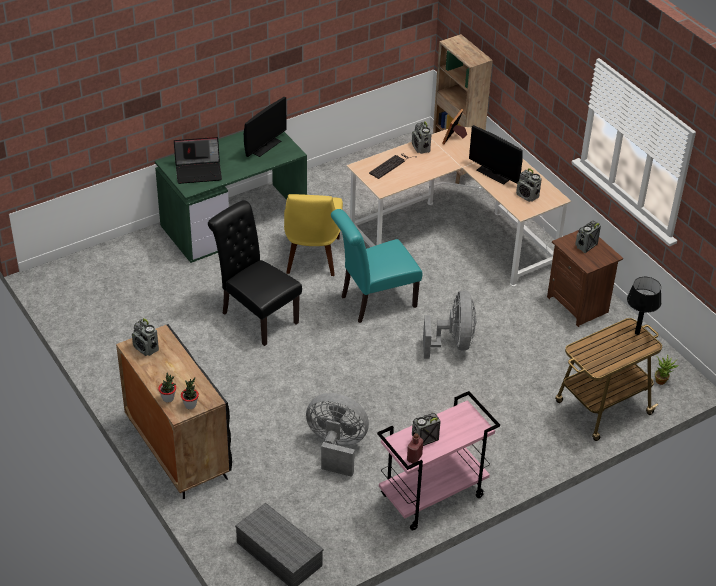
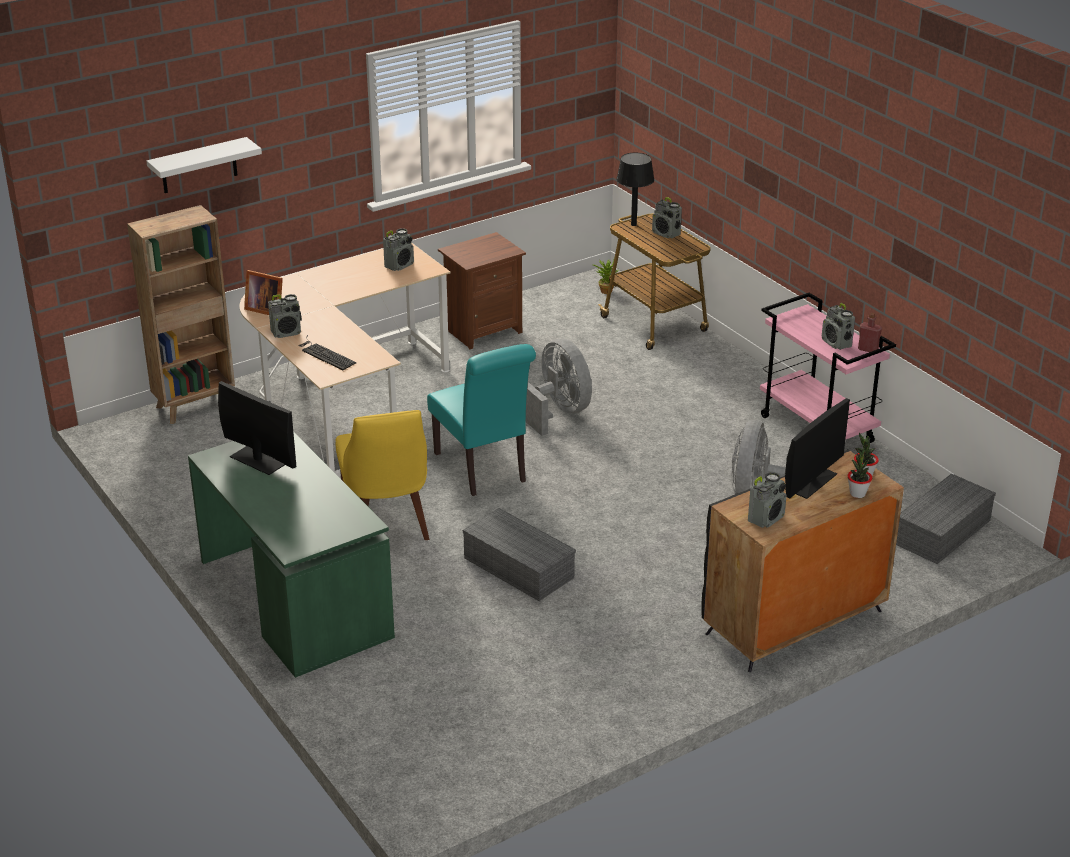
camera: 90 degrees left, 10 degrees down
(199, 171) = (319, 518): laptop -> none
(256, 316) = (516, 567): black chair -> grey storage box
(312, 258) = (387, 522): yellow chair -> yellow chair turned 75 degrees clockwise
(453, 343) = (558, 412): grey fan -> grey fan turned 60 degrees clockwise
(494, 174) = (351, 284): monitor -> monitor (811, 481)
(502, 38) = (199, 166): none -> white shelf
(585, 246) = (476, 250): radio -> radio (666, 234)

